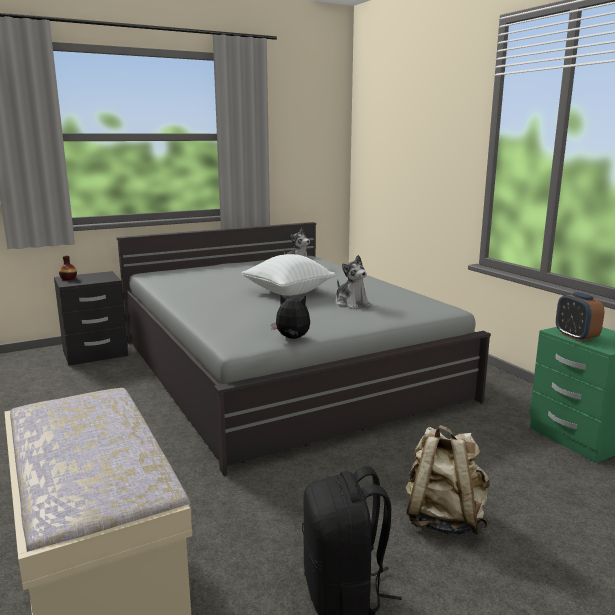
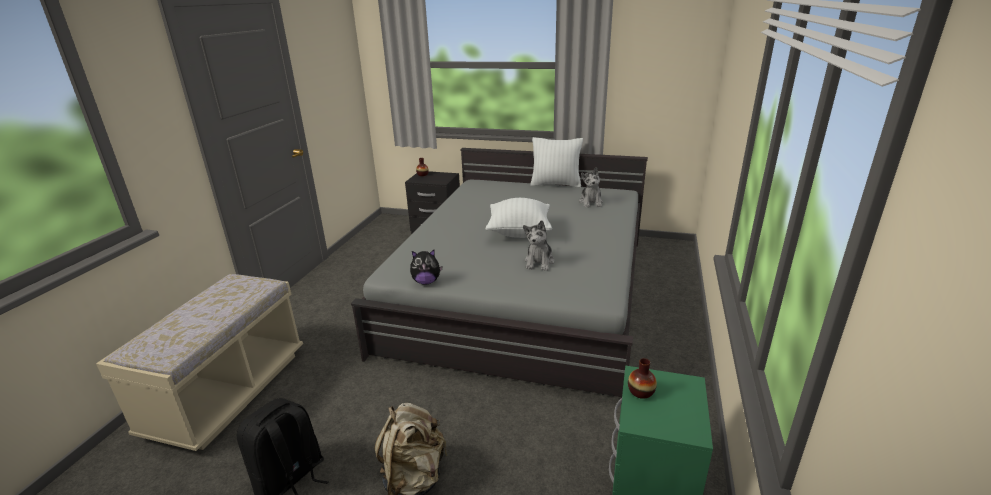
camera: 45 degrees right, 10 degrees up
(237, 262) = (555, 184): none -> white pillow
(292, 338) = (426, 282): plush toy -> plush toy turned 120 degrees clockwise
(576, 337) = (641, 392): alarm clock -> vase

